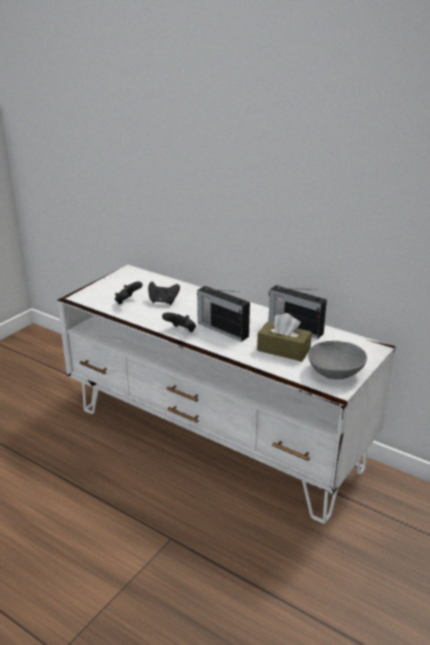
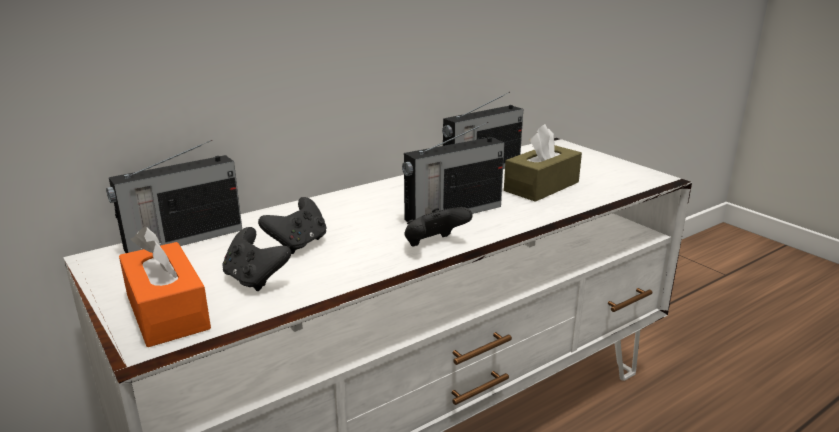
camera: 70 degrees left, 5 degrees down
(98, 293) = (167, 311): none -> orange tissue box
(152, 279) = (182, 240): none -> radio
(336, 372) = (612, 171): grey bowl -> none

